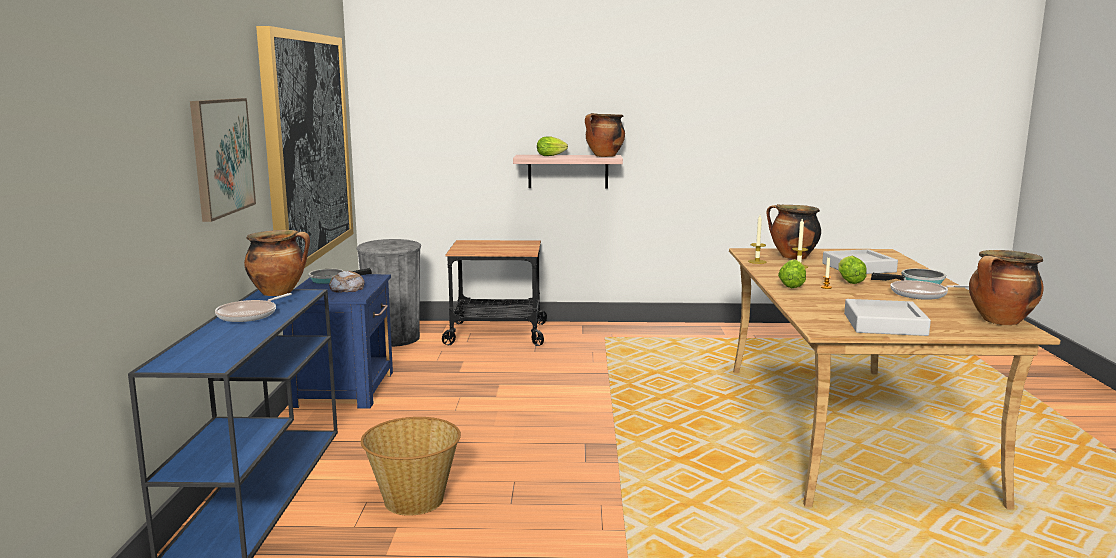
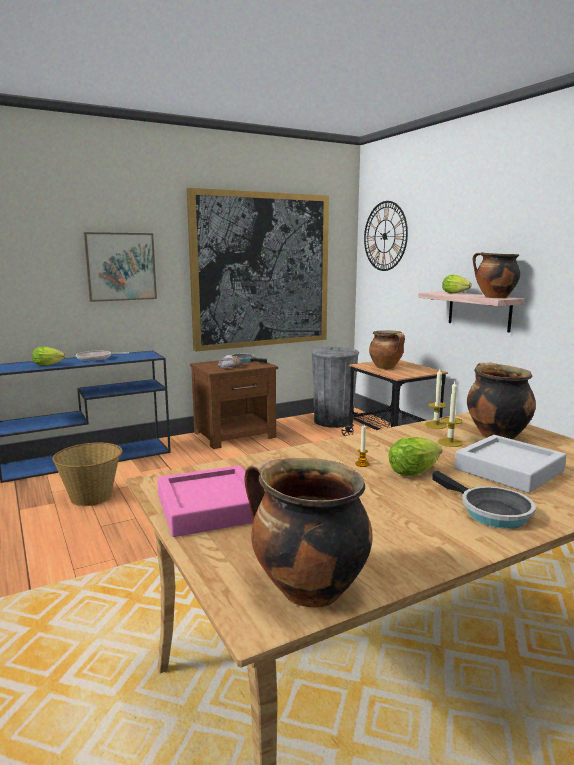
camera: 60 degrees right, 0 degrees up
(279, 292) = (147, 354): cooking pot -> cooking pot (386, 367)
(345, 388) = (236, 435): blue nightstand -> brown nightstand
(409, 92) = (385, 236): none -> wall clock
(792, 285) = (345, 449): lettuce -> lettuce (50, 365)
(884, 324) = (210, 508): grey tray -> pink tray
(922, 294) = (411, 519): frying pan -> none

